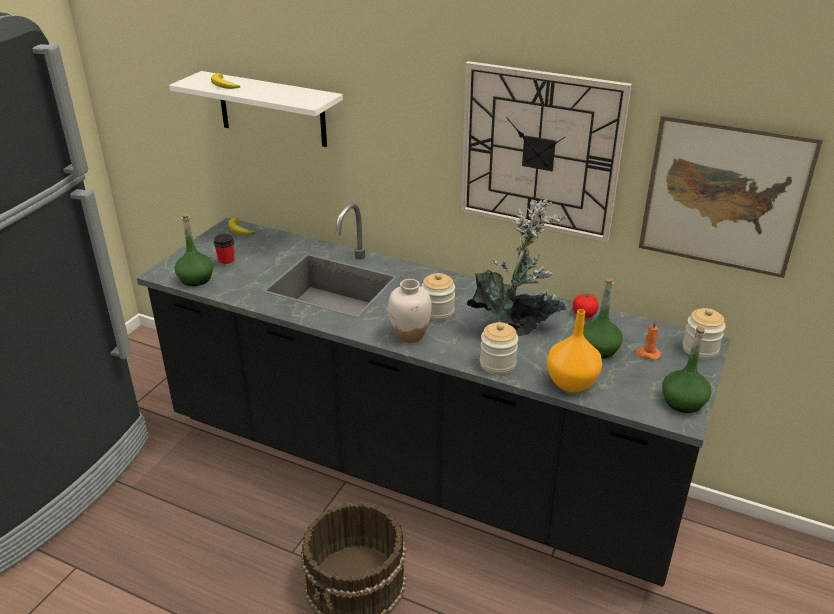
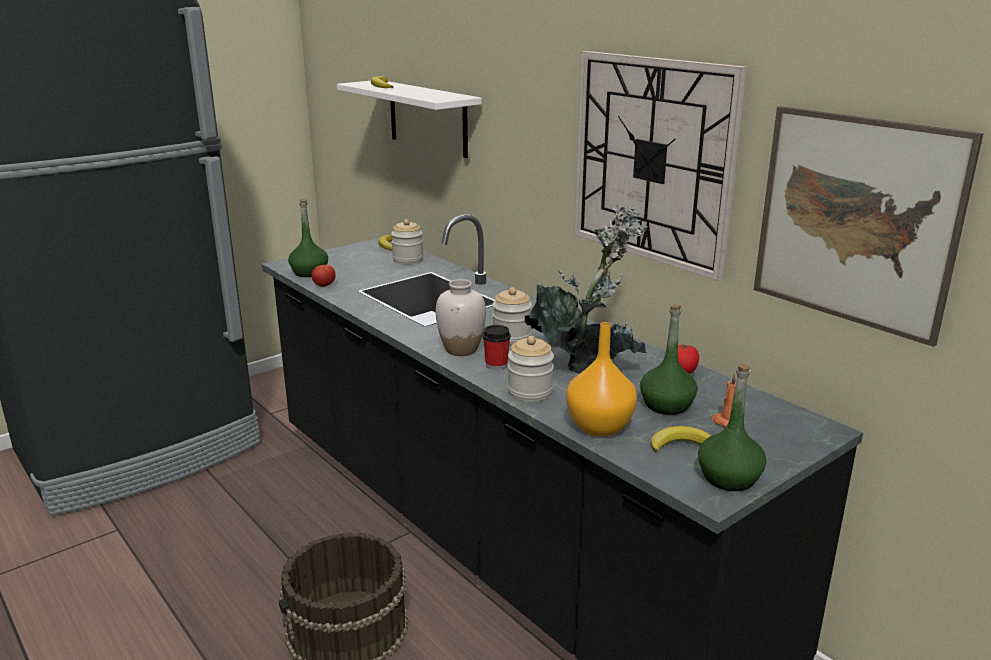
camera: 25 degrees right, 10 degrees down
(226, 262) = (350, 266): cup -> cup (496, 365)
(226, 292) = (324, 285): none -> tomato
(633, 382) = (679, 444): none -> banana
(700, 349) = (806, 433): jar -> jar (408, 260)

